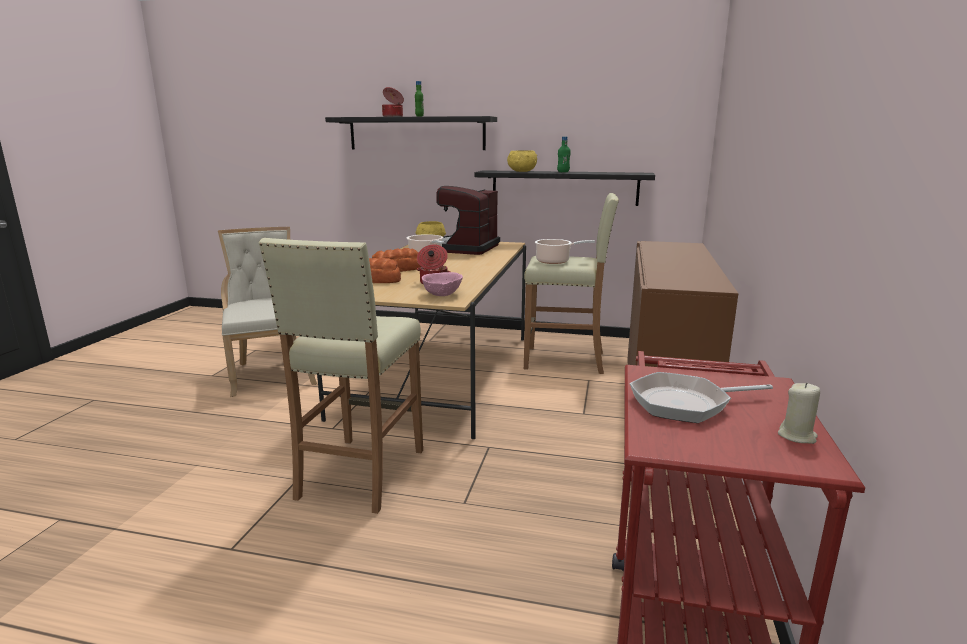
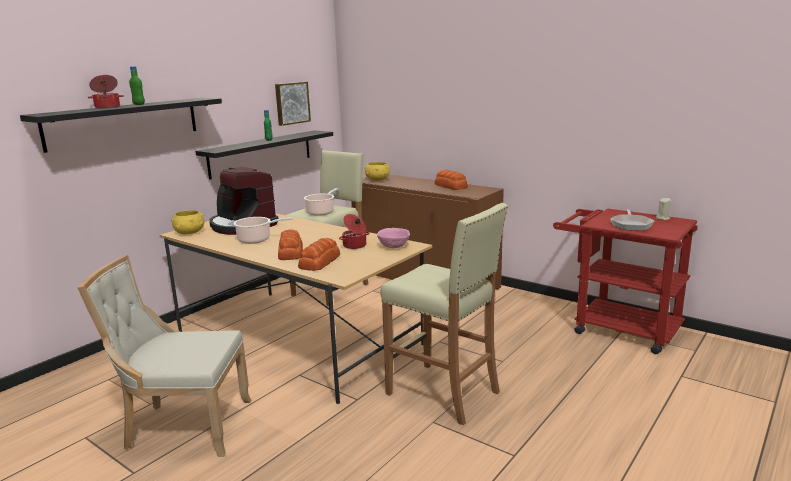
camera: 65 degrees left, 0 degrees up
(521, 171) = (239, 145): yellow bowl -> yellow bowl (377, 180)
(621, 134) = (291, 103): none -> picture
(694, 271) = (451, 186): none -> bread

